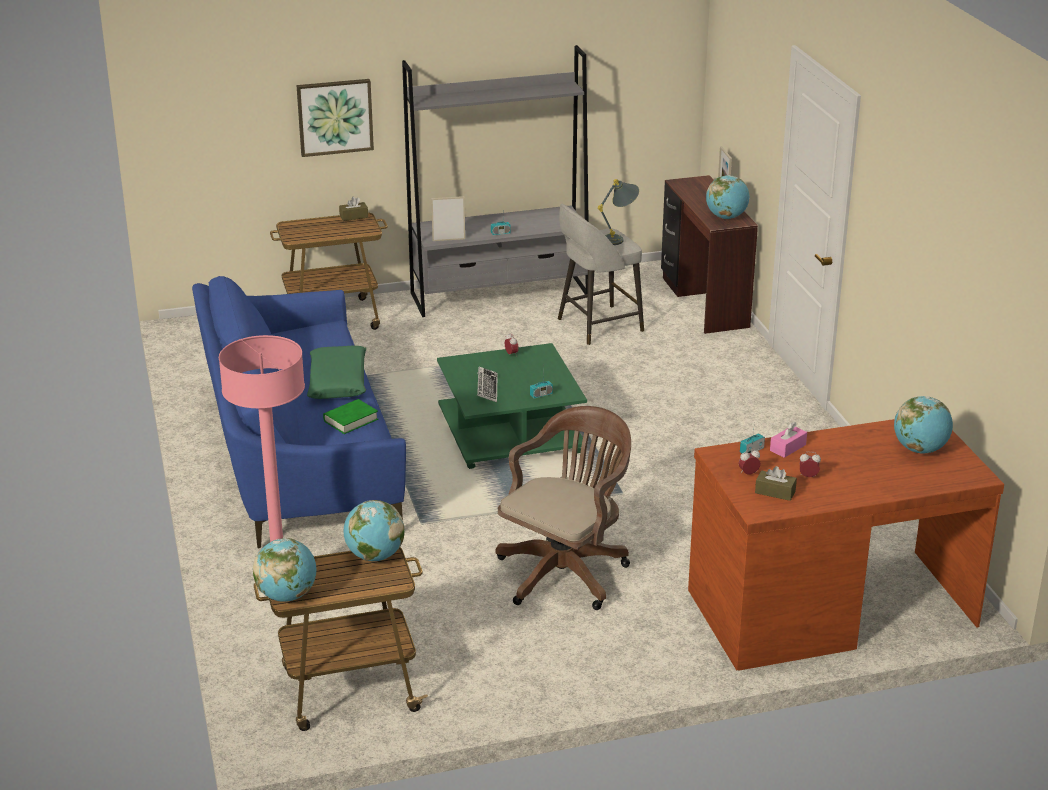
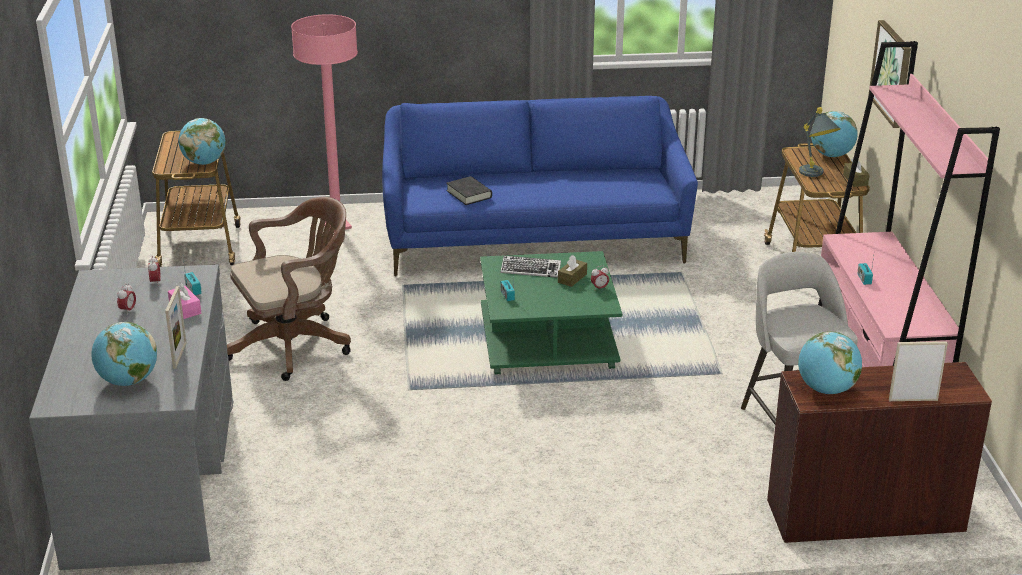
camera: 100 degrees right, 0 degrees up
(287, 596) = (178, 135): globe -> globe (831, 155)
(338, 382) = (542, 192): green pillow -> none
(351, 420) = (469, 194): green book -> black book
(448, 239) = (843, 248): picture frame -> picture frame (179, 355)
(500, 295) = (878, 363): grey bookcase -> pink bookcase
(566, 571) = (295, 345): brown office chair -> brown office chair turned 75 degrees counterclockwise
(619, 239) = (809, 332): grey table lamp -> grey table lamp (815, 175)
(775, 492) = (116, 290): brown tissue box -> brown tissue box (572, 278)
(829, 607) = (154, 479): brown desk -> grey desk

